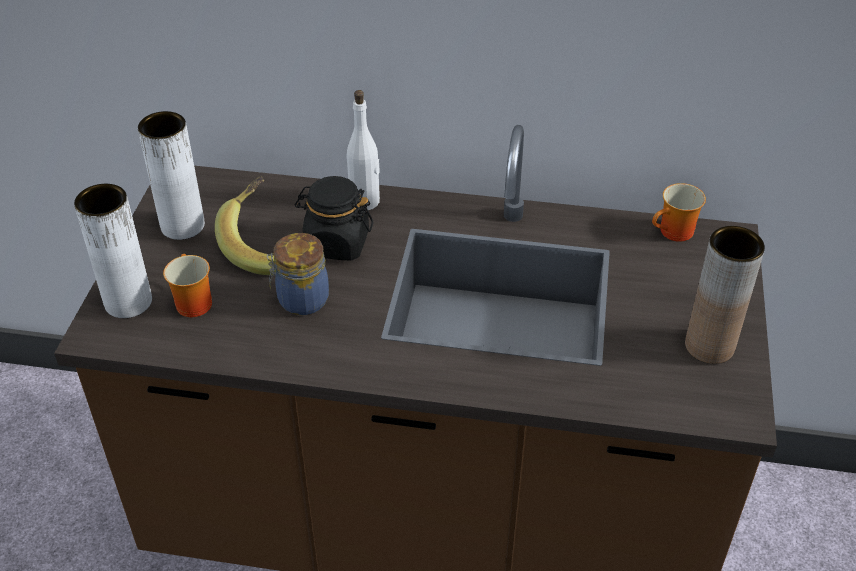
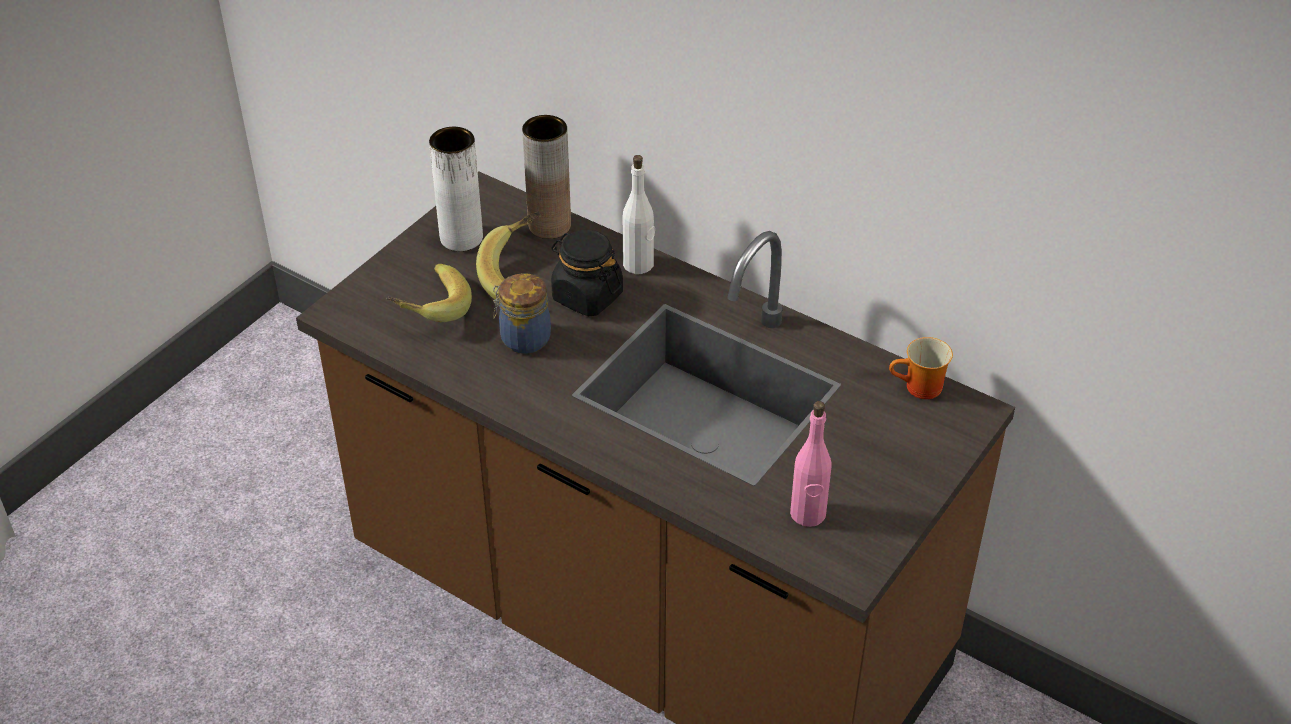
camera: 25 degrees right, 0 degrees up
(128, 302) = (377, 293): white vase -> none
(190, 302) = (428, 310): mug -> banana
(665, 374) = (808, 514): none -> pink bottle
(709, 346) = (870, 504): brown vase -> brown vase (549, 226)

